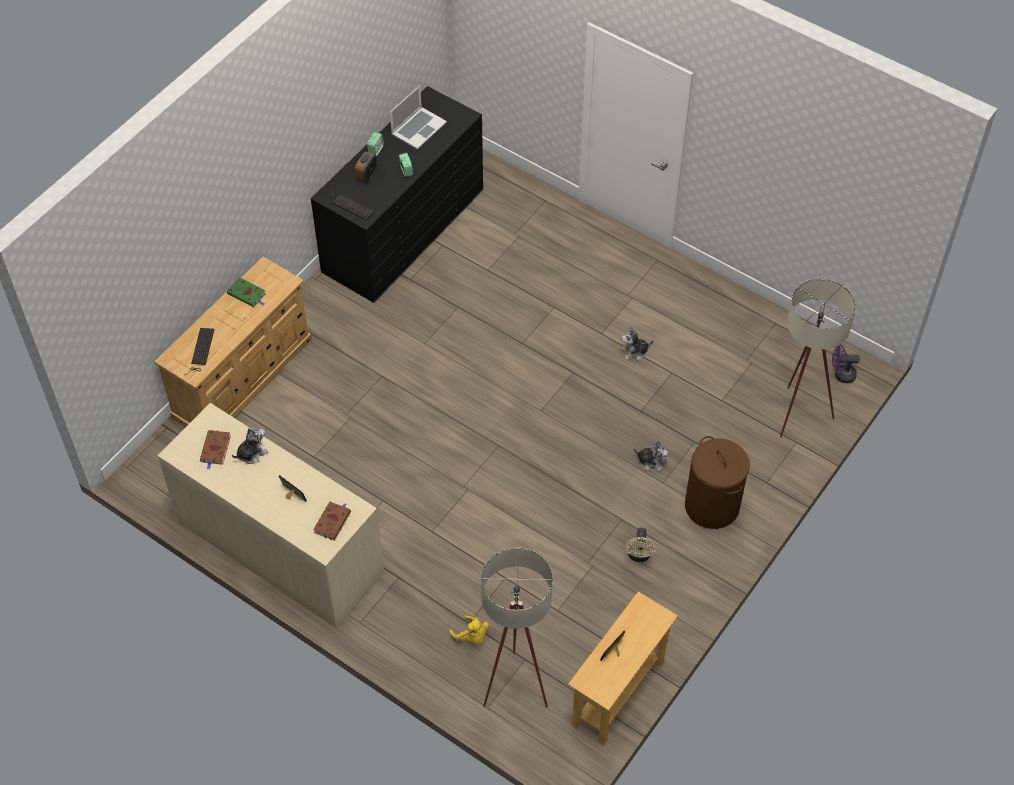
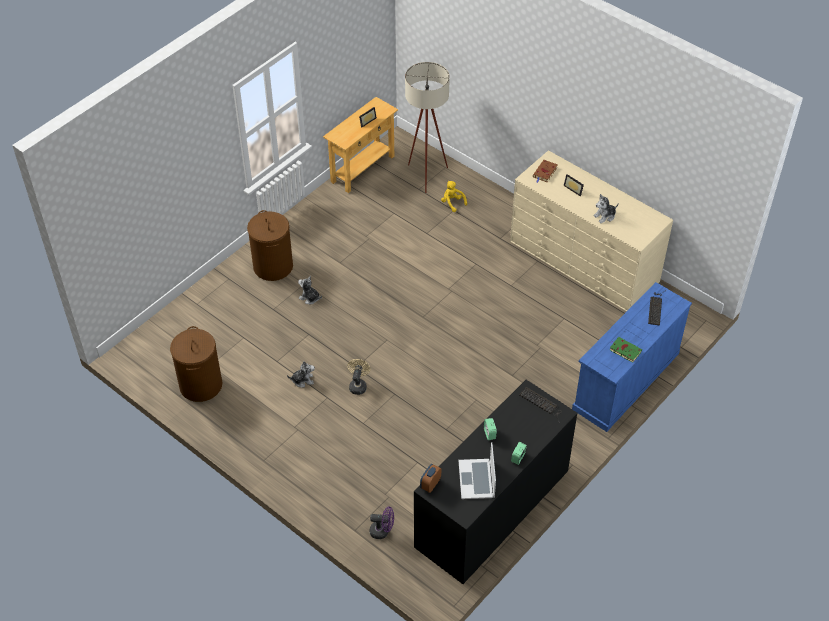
camera: 175 degrees left, 5 degrees down
(215, 450) = (631, 220): brown book -> none
(243, 377) = (626, 381): beige dresser -> blue dresser
(367, 175) = (526, 431): alarm clock -> alarm clock (430, 484)
(418, 128) = (476, 479): laptop -> laptop turned 45 degrees counterclockwise
(639, 556) = (332, 239): beige fan -> beige fan (358, 385)
(755, 337) = (200, 385): none -> brown laundry basket
(795, 419) = (191, 320): beige floor lamp -> none
(841, 375) = (142, 350): purple fan -> purple fan (382, 531)

